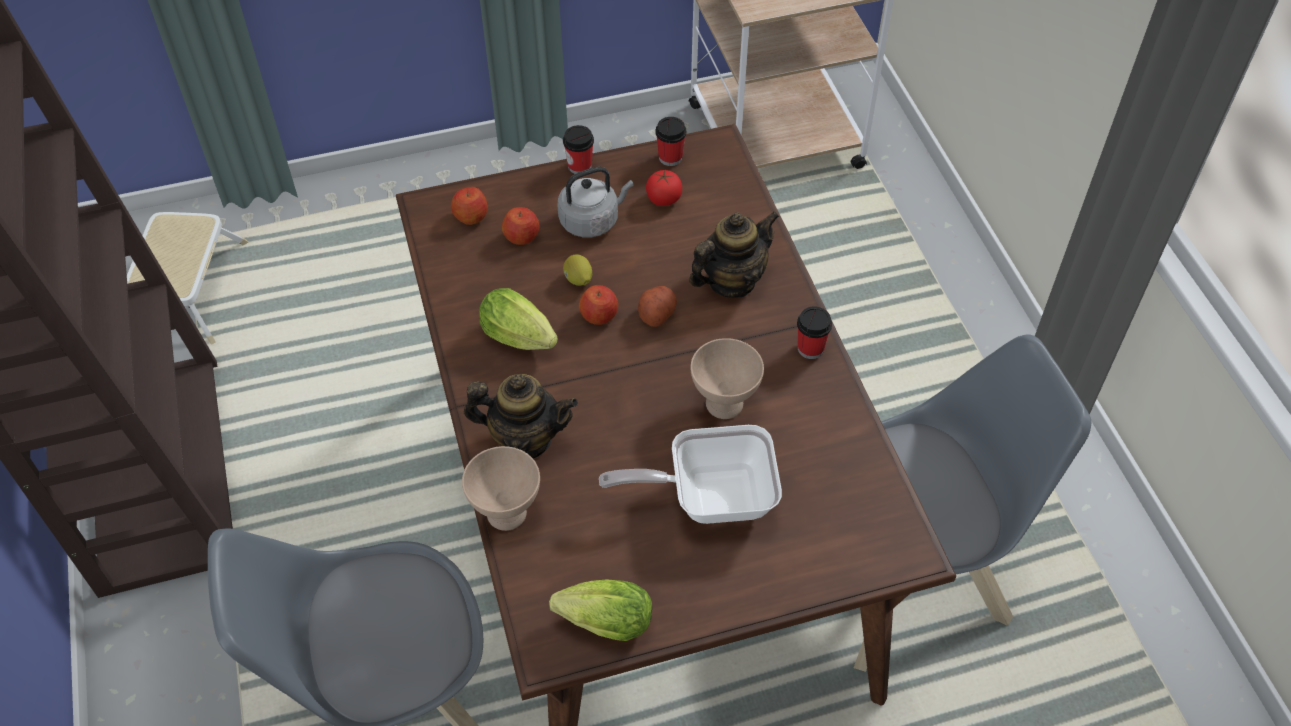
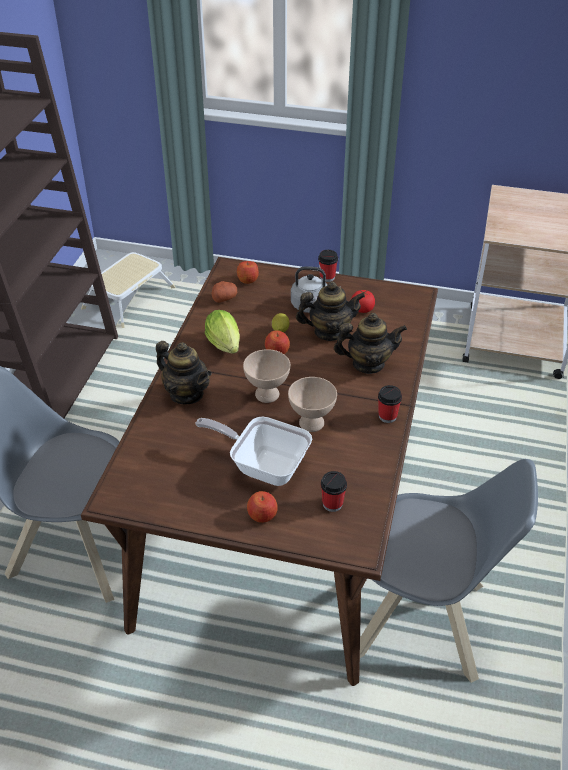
camera: 30 degrees right, 10 degrees down
(508, 513) = (147, 424): beige bowl -> beige bowl (268, 394)
(522, 236) = (267, 299): apple -> apple (262, 515)
(600, 622) = (150, 499): lettuce -> none
(646, 253) = (329, 332): none -> teapot
(656, 313) = (310, 363): potato -> potato (224, 298)
(670, 157) = (383, 291): cup -> cup (332, 504)

